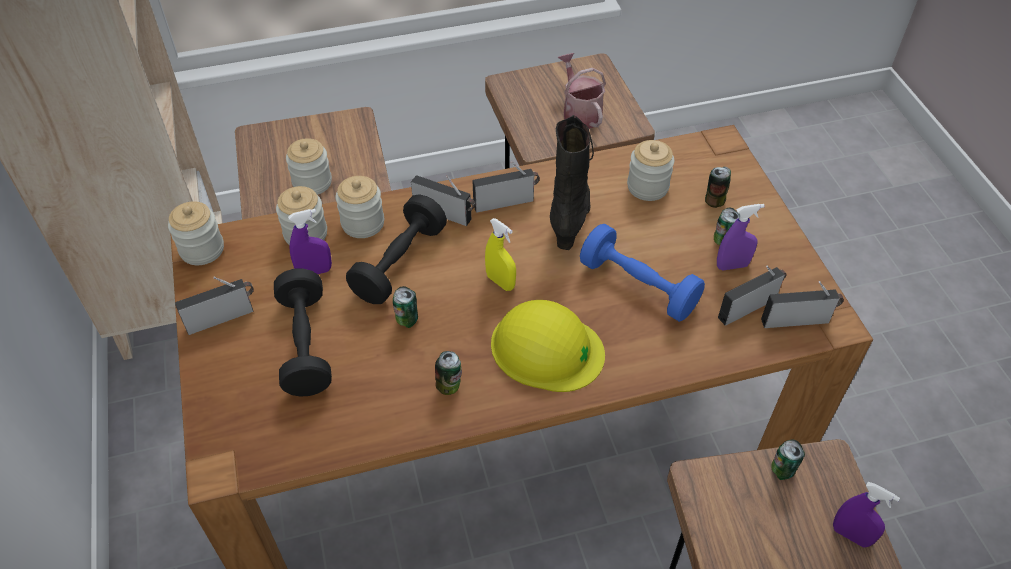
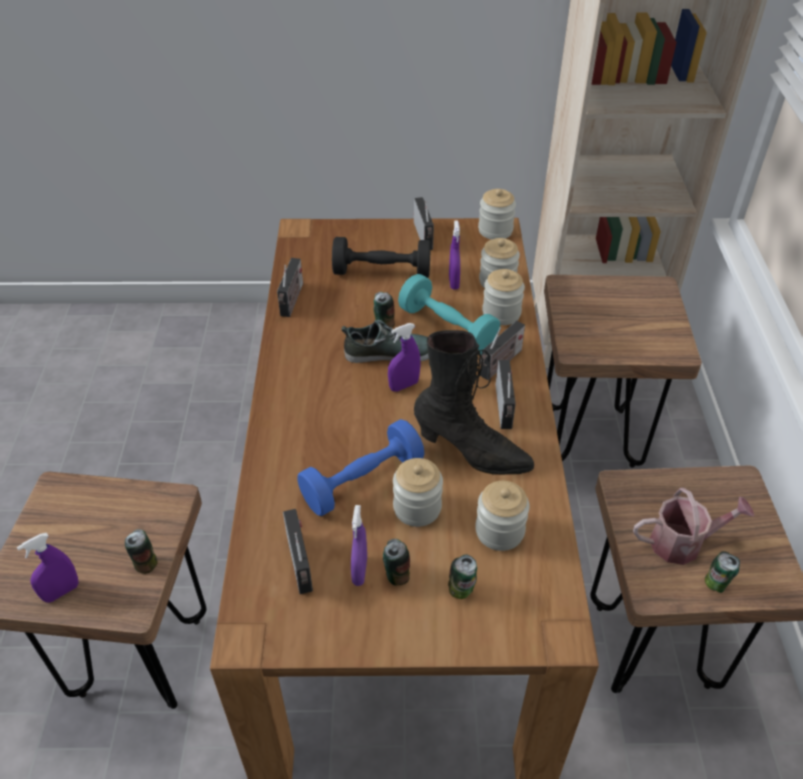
camera: 105 degrees right, 5 degrees down
(312, 182) = (590, 315): jar -> jar (417, 508)
(399, 263) = (447, 328): black dumbbell -> turquoise dumbbell
(450, 386) = (310, 338): can -> can (715, 584)
(453, 304) = (390, 352): none -> shoe
(500, 282) = (404, 385): yellow spray bottle -> purple spray bottle
(546, 348) = (319, 399): yellow hard hat -> none
(798, 320) = (265, 603): radio -> radio (292, 301)

